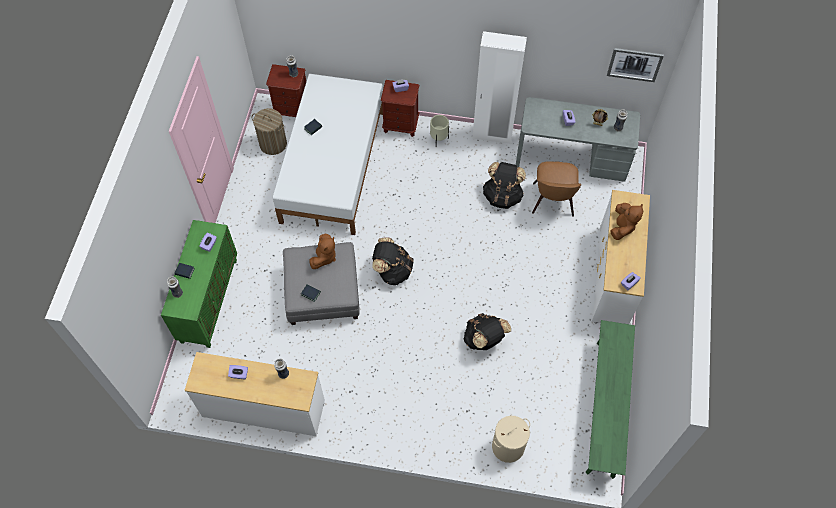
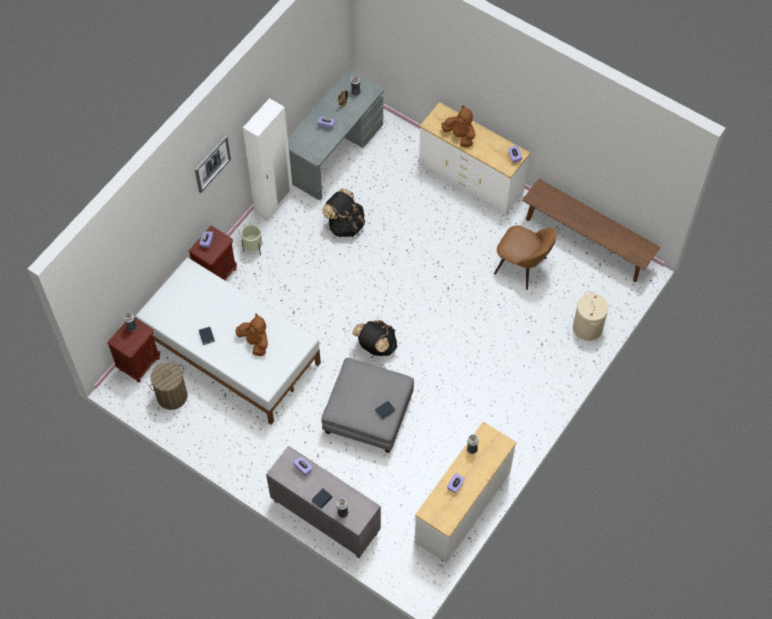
camera: 65 degrees left, 0 degrees up
(209, 300) = (324, 517): green cabinet -> grey cabinet
(324, 257) = (352, 385): brown plush toy -> brown plush toy (255, 342)
(484, 339) = (482, 302): black backpack -> none
(553, 201) = (373, 188): brown chair -> brown chair (522, 267)
(605, 407) = (586, 242): green bench -> brown bench
(634, 64) = (332, 39): picture -> picture (212, 163)

